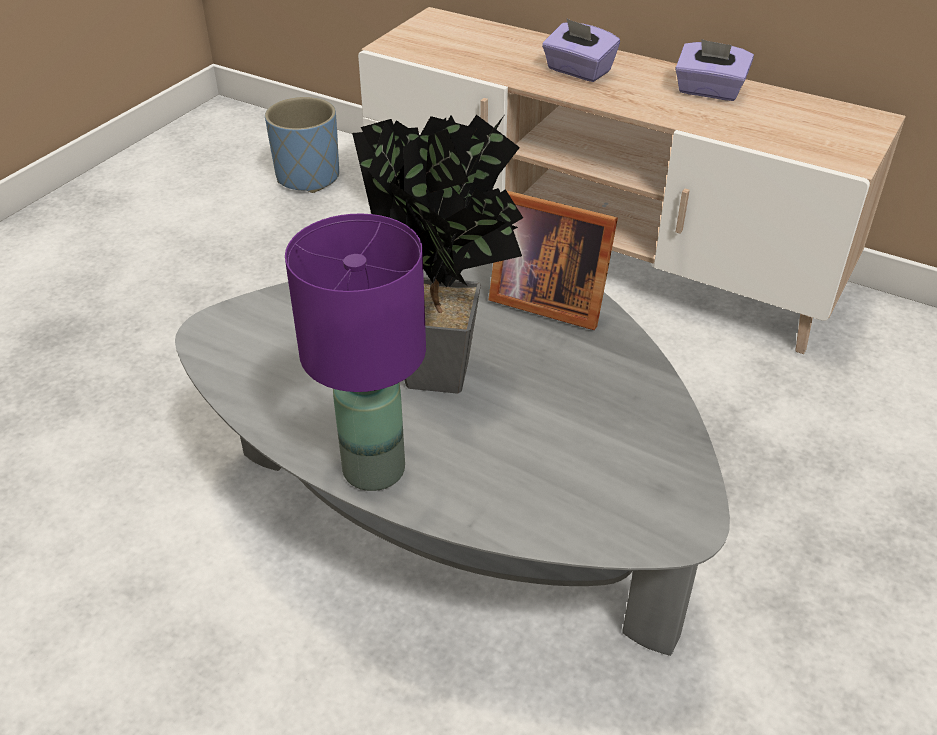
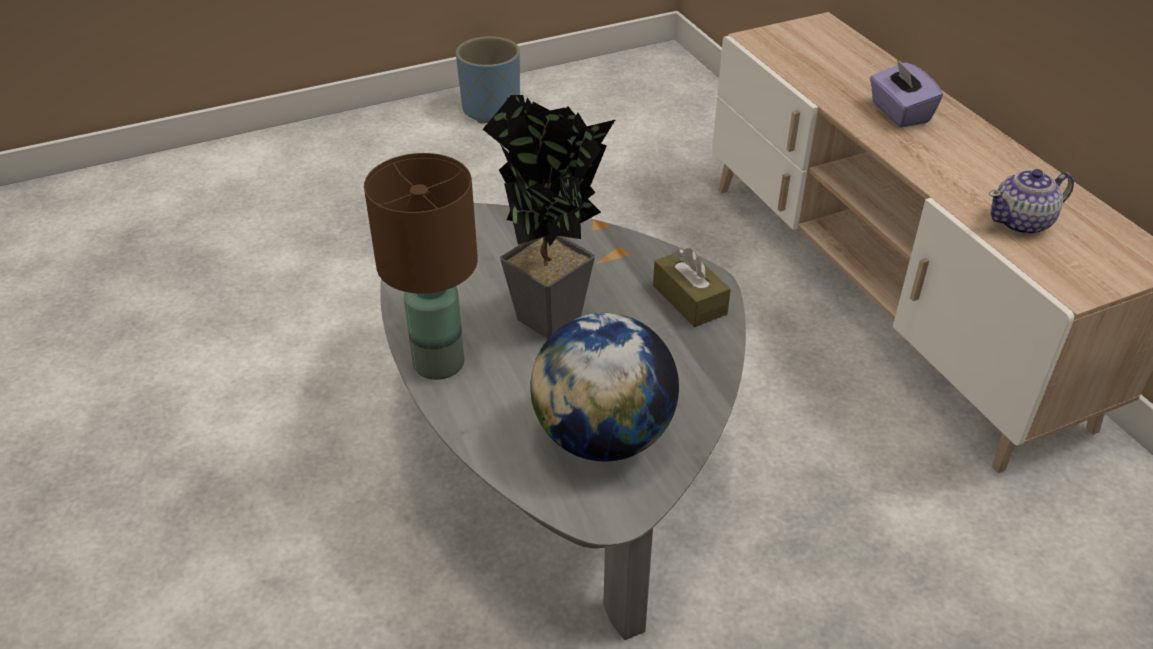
camera: 35 degrees right, 0 degrees up
(308, 177) = (685, 136): blue planter -> blue planter (491, 109)
(374, 470) = (438, 364): purple table lamp -> brown table lamp
(546, 299) = (689, 300): picture frame -> brown tissue box
(604, 459) = (603, 437): none -> globe
(709, 91) = (1008, 173): purple tissue box -> none
(760, 125) = (1022, 222): none -> teapot

